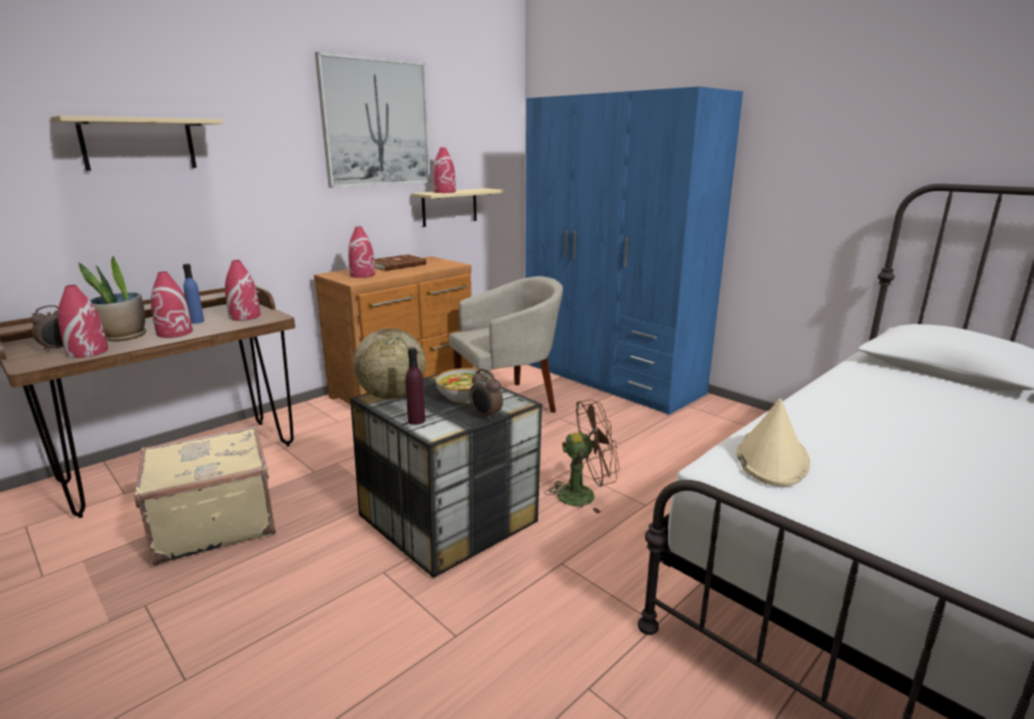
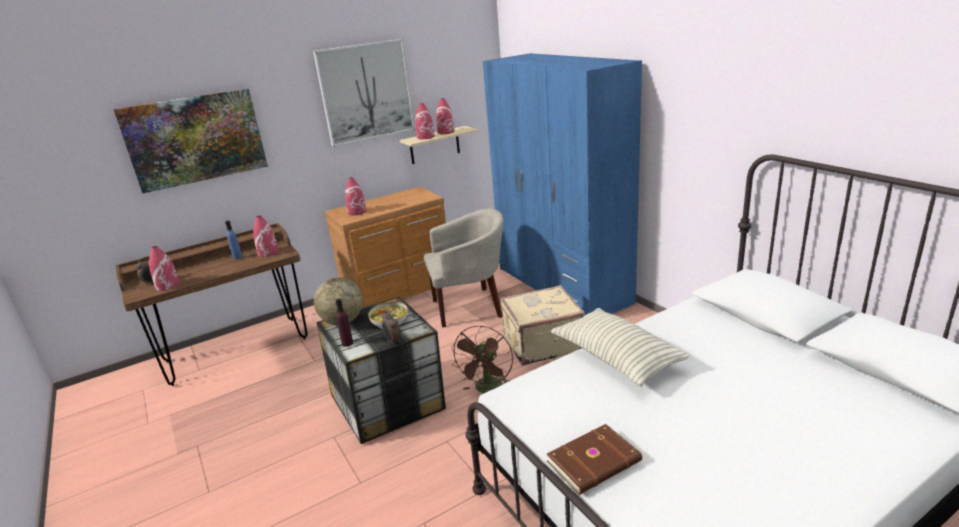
camera: 15 degrees right, 5 degrees up
(124, 337) = (191, 272): potted plant -> none
(139, 144) = (195, 139): beige shelf -> picture
(175, 333) = (221, 269): red vase -> red vase (446, 132)
(214, 523) = (245, 395): beige suitcase -> beige suitcase (541, 344)
(398, 265) = (388, 199): brown book -> brown book (595, 462)
(584, 494) = (488, 390): brown fan -> brown fan turned 105 degrees clockwise
(771, 458) = (544, 390): beige hat -> none
(829, 418) = (616, 358): none -> pillow

